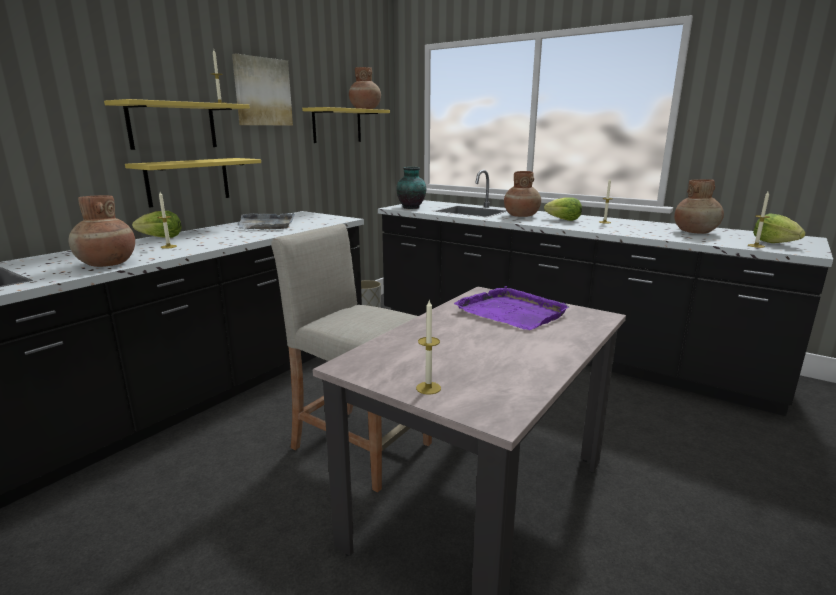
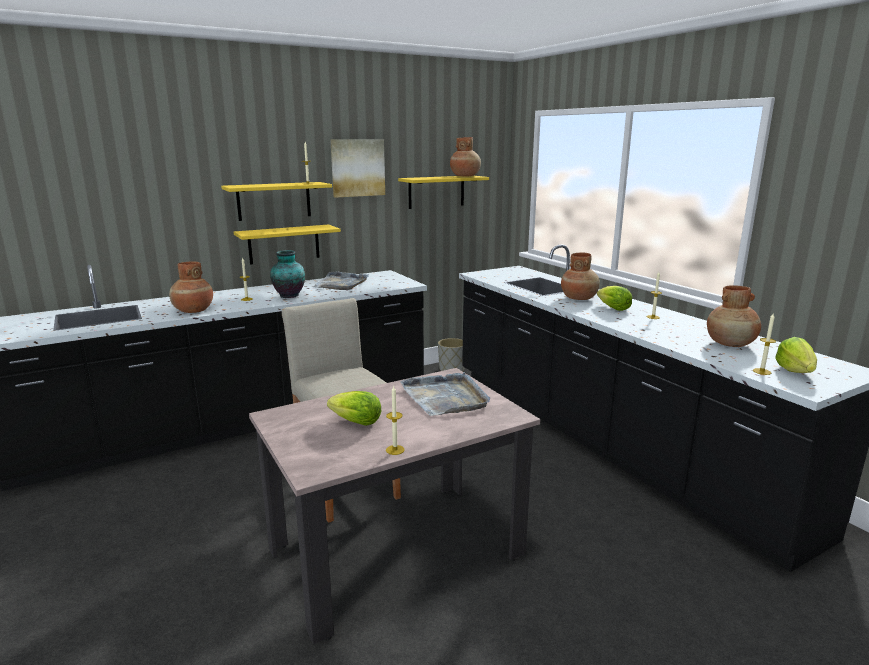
camera: 25 degrees right, 0 degrees up
(161, 238) = (252, 289): lettuce -> lettuce (357, 422)
(411, 208) = (490, 275): vase -> vase (289, 296)
(428, 388) = (297, 443): candle -> candle (395, 450)
(512, 312) = (445, 397): purple tray -> grey tray

